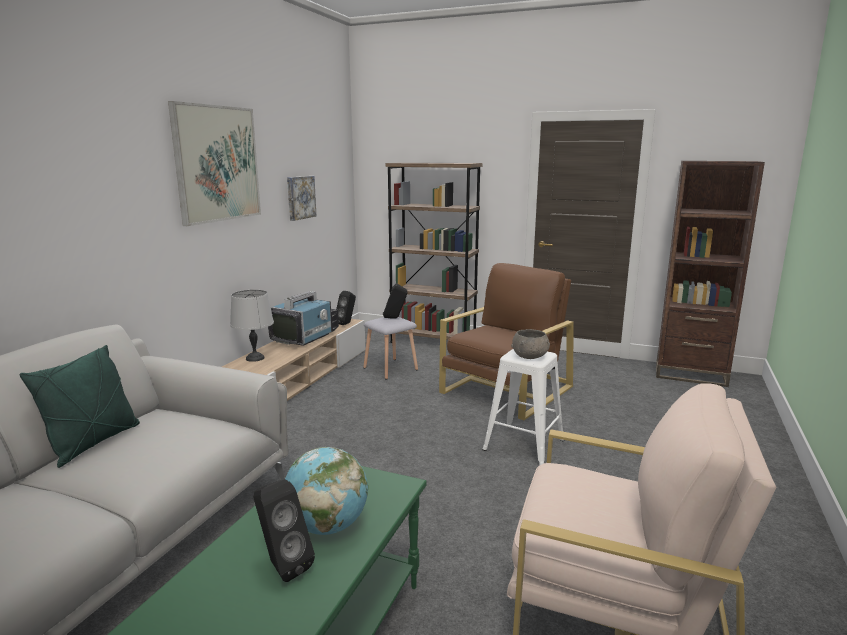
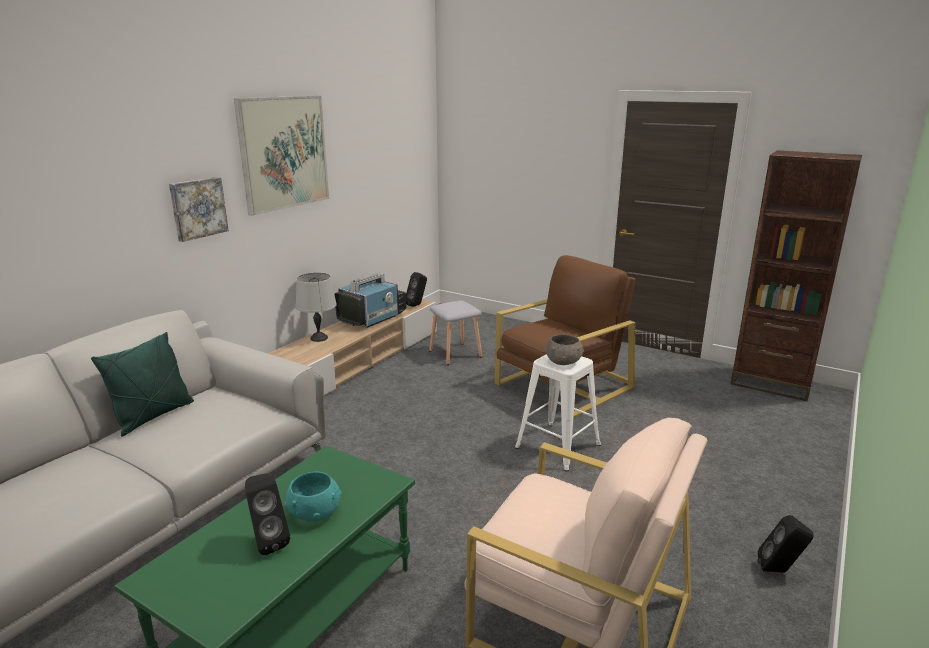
camera: 10 degrees right, 5 degrees up
(300, 197) = (373, 178): picture -> picture (197, 208)
(327, 526) = (314, 512): globe -> turquoise bowl
(395, 318) = (461, 304): black speaker -> black speaker (779, 571)
(433, 341) = (508, 326): brown bookcase -> none

